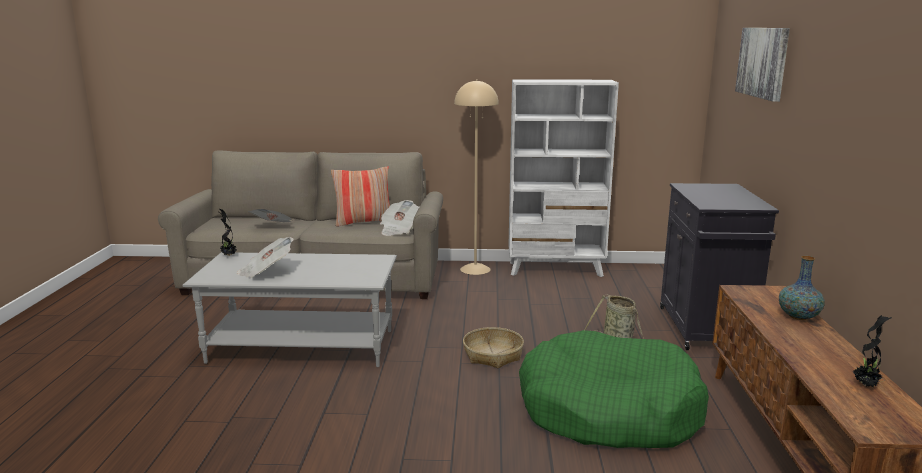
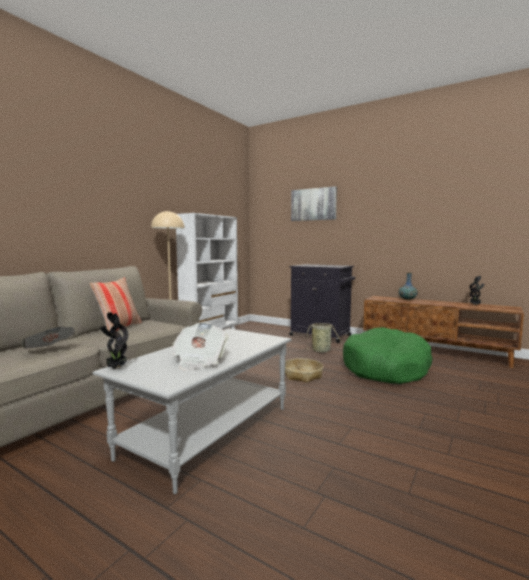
camera: 60 degrees left, 10 degrees down
(399, 230) = (162, 324): newspaper -> none

